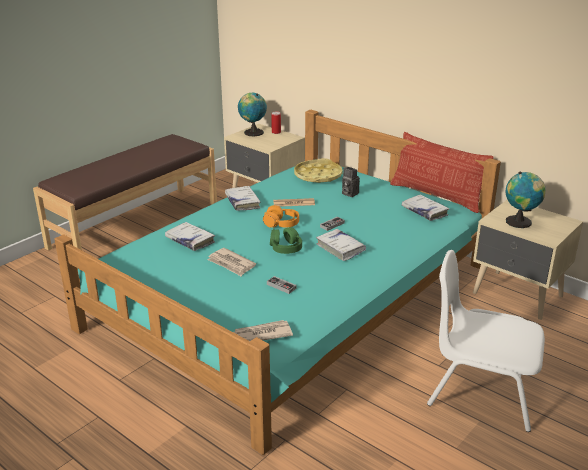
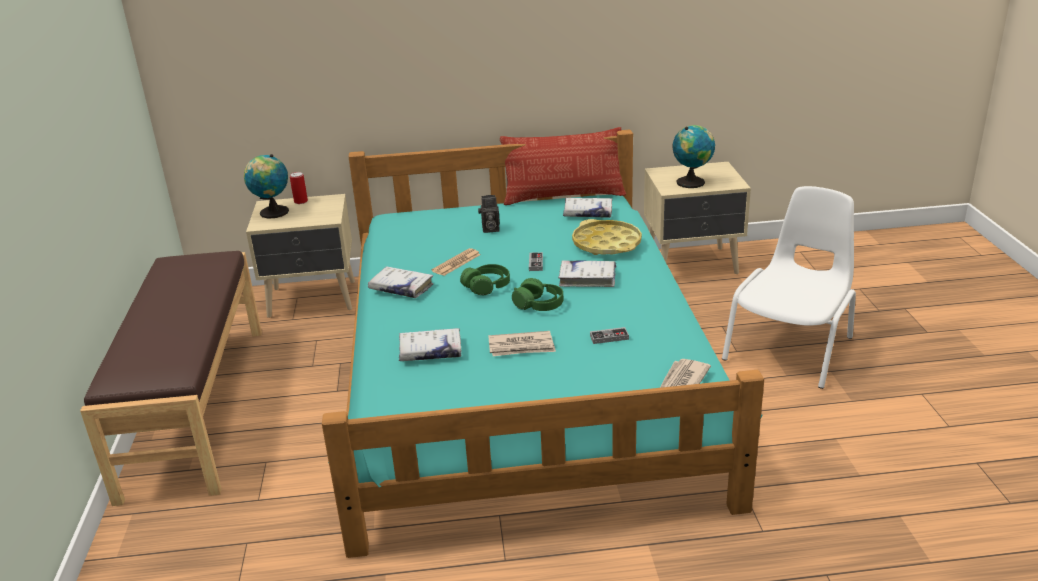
camera: 45 degrees left, 0 degrees up
(281, 223) = (487, 286): orange headphones -> green headphones
(318, 176) = (423, 227): yellow tray -> yellow tray (606, 244)
(481, 388) = (791, 348): white chair -> white chair turned 150 degrees clockwise

